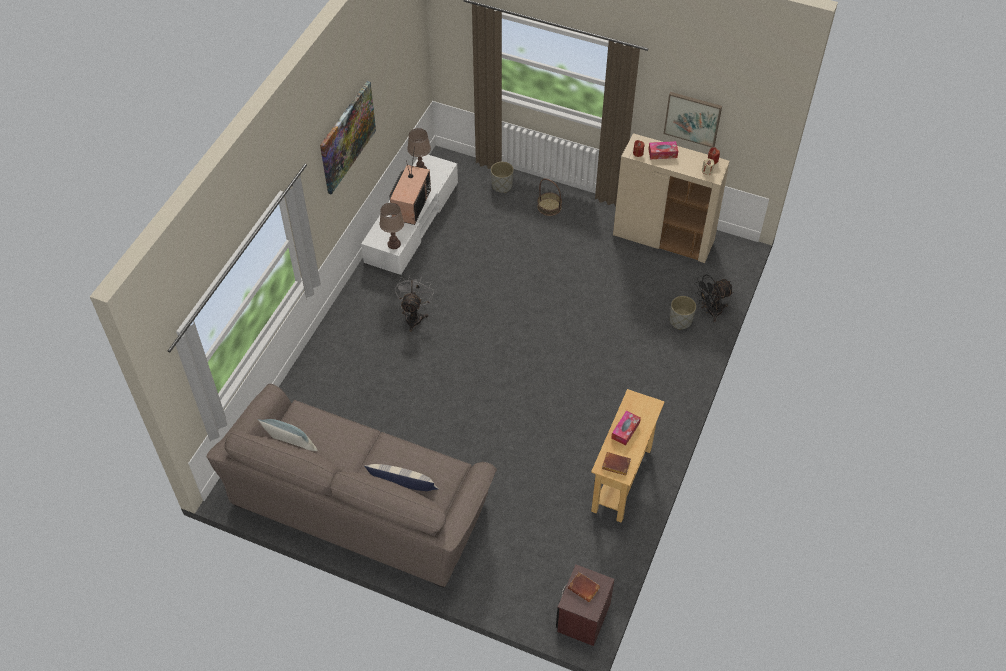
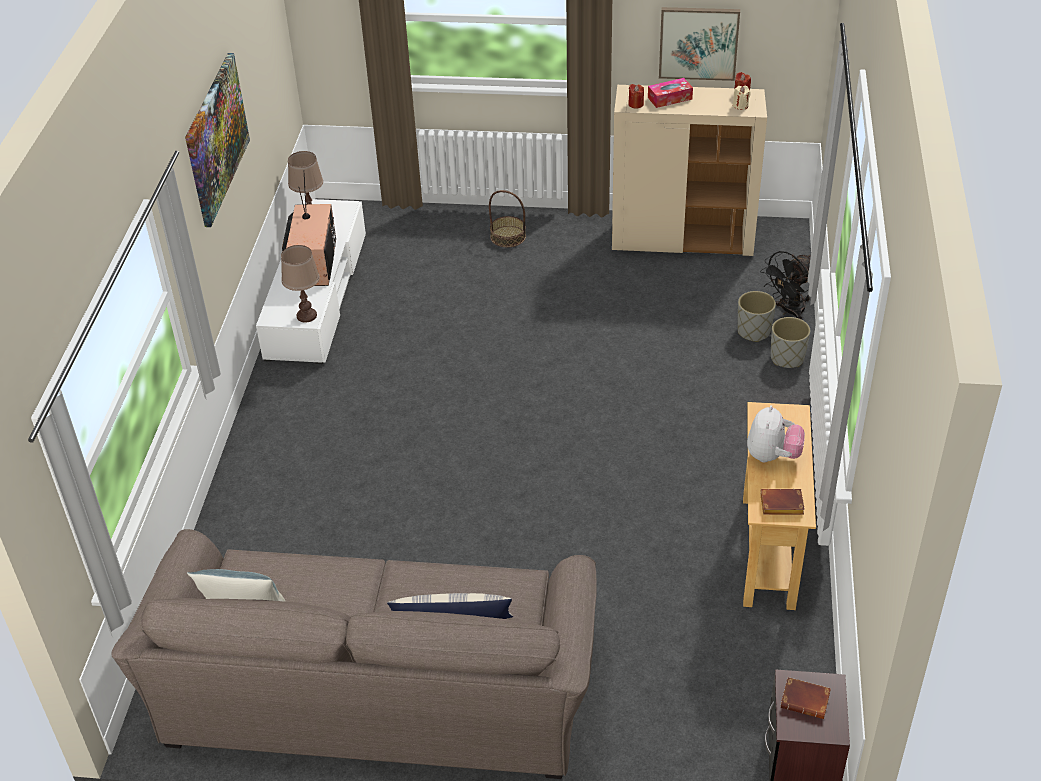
camera: 15 degrees left, 10 degrees down
(414, 316) = (366, 411): grey fan -> none
(502, 186) = (430, 226): grey planter -> grey planter (787, 358)
(625, 430) = (772, 456): tissue box -> plush toy

